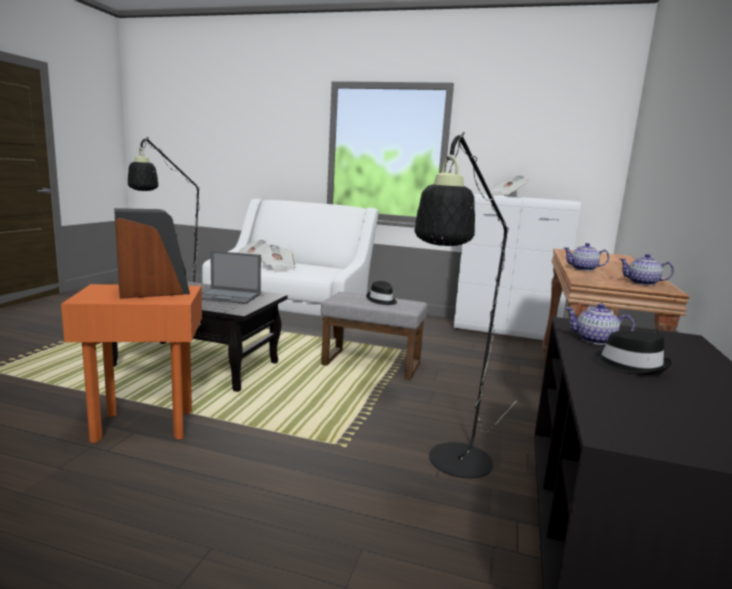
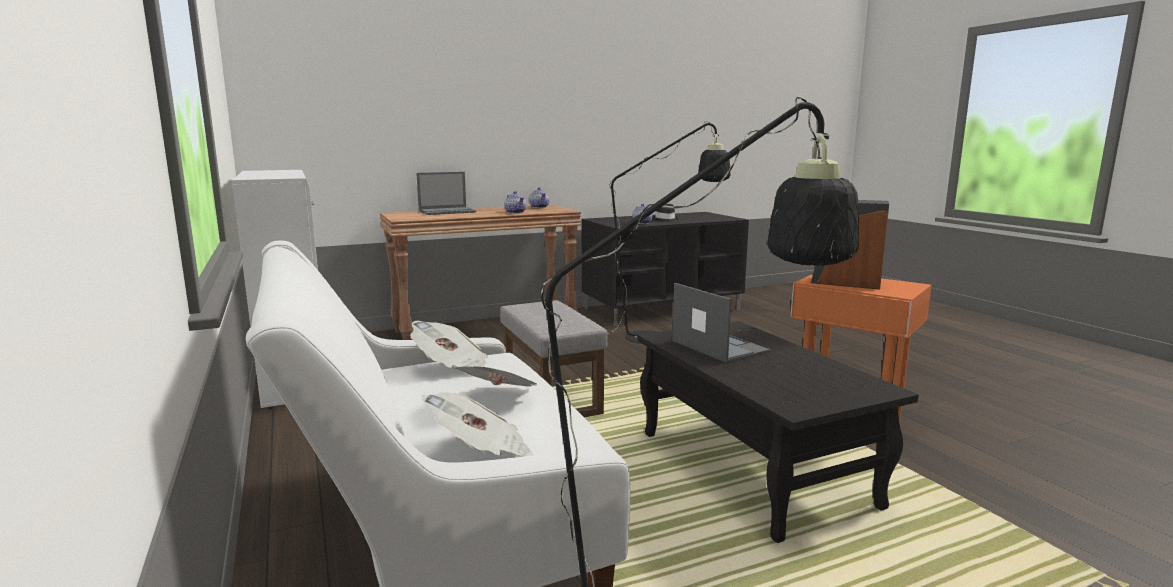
camera: 130 degrees left, 0 degrees up
(381, 300) = (541, 315): black hat -> none
(506, 196) = (269, 175): newspaper -> newspaper (452, 367)
(618, 262) = (447, 211): none -> laptop

